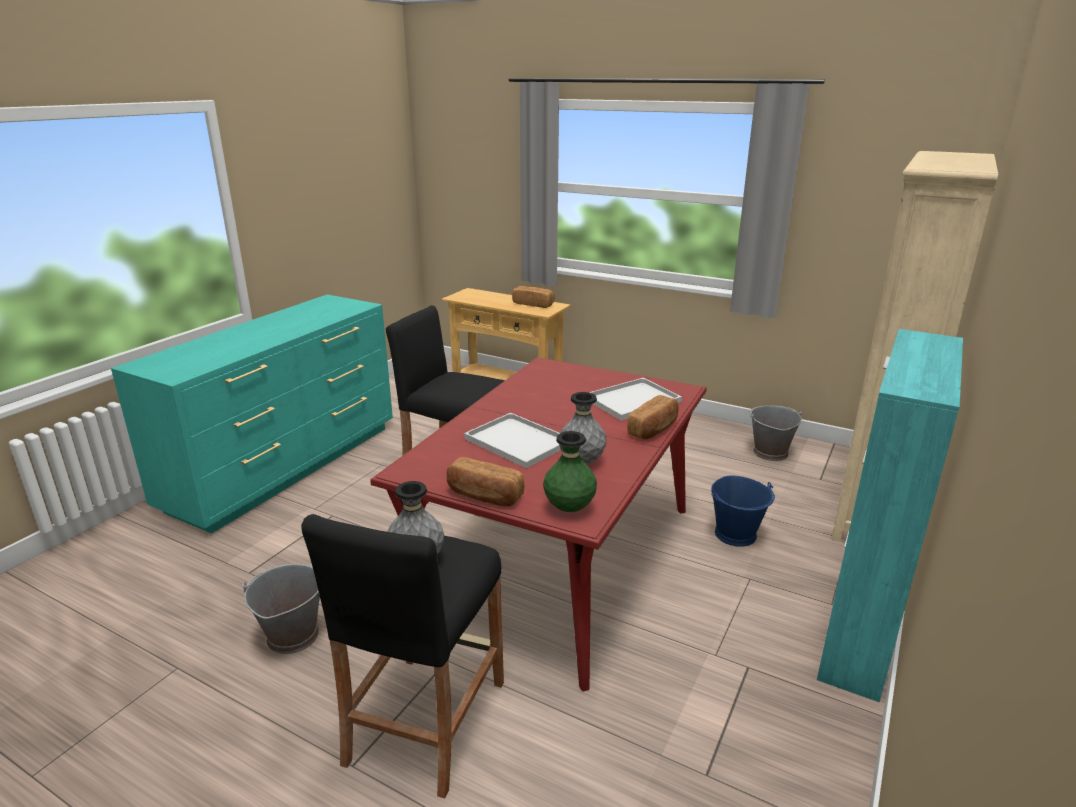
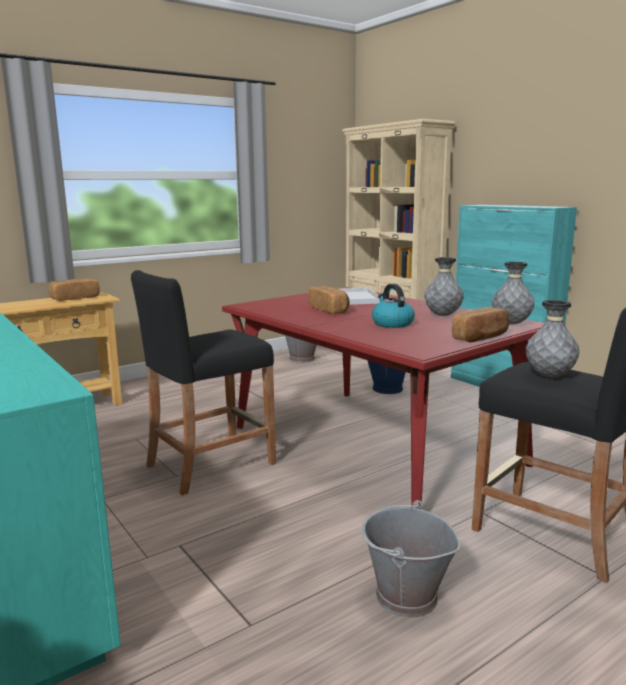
camera: 65 degrees left, 10 degrees down
(515, 441) = (392, 323): white tray -> kettle
(569, 508) = (511, 324): green vase -> grey vase
(654, 429) = (405, 300): bread -> bread (329, 310)

